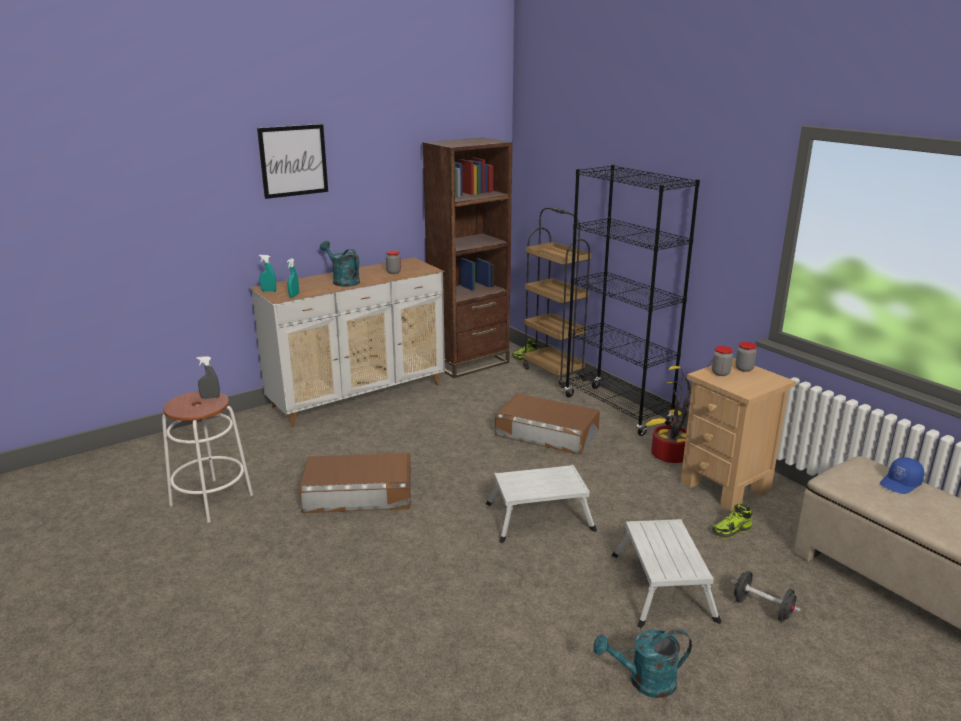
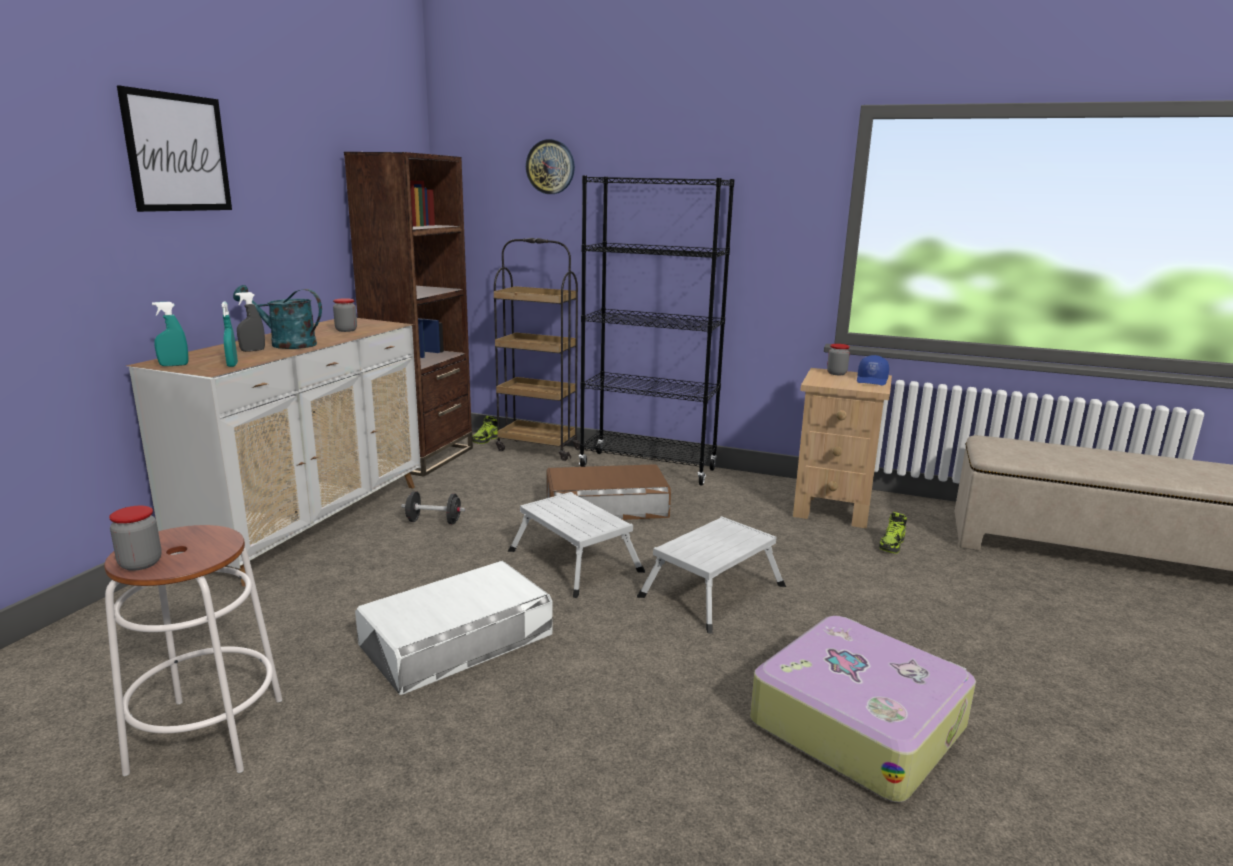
camera: 35 degrees left, 5 degrees down
(210, 398) = (196, 536): grey spray bottle -> grey spray bottle (253, 350)
(358, 493) = (457, 639): brown storage box -> white storage box
(517, 629) = (857, 722): none -> suitcase
(581, 151) = (550, 167): none -> wall clock
(644, 682) = (1036, 717): turquoise watering can -> none
(663, 587) = (916, 617): white step ladder -> white step ladder (575, 561)
(672, 457) = (754, 496): potted plant -> none
(720, 373) = (826, 379): jar -> jar (140, 563)
(762, 608) = (1010, 603): black dumbbell -> black dumbbell (434, 521)
(901, 484) = (1037, 446): blue cap -> blue cap (872, 380)

